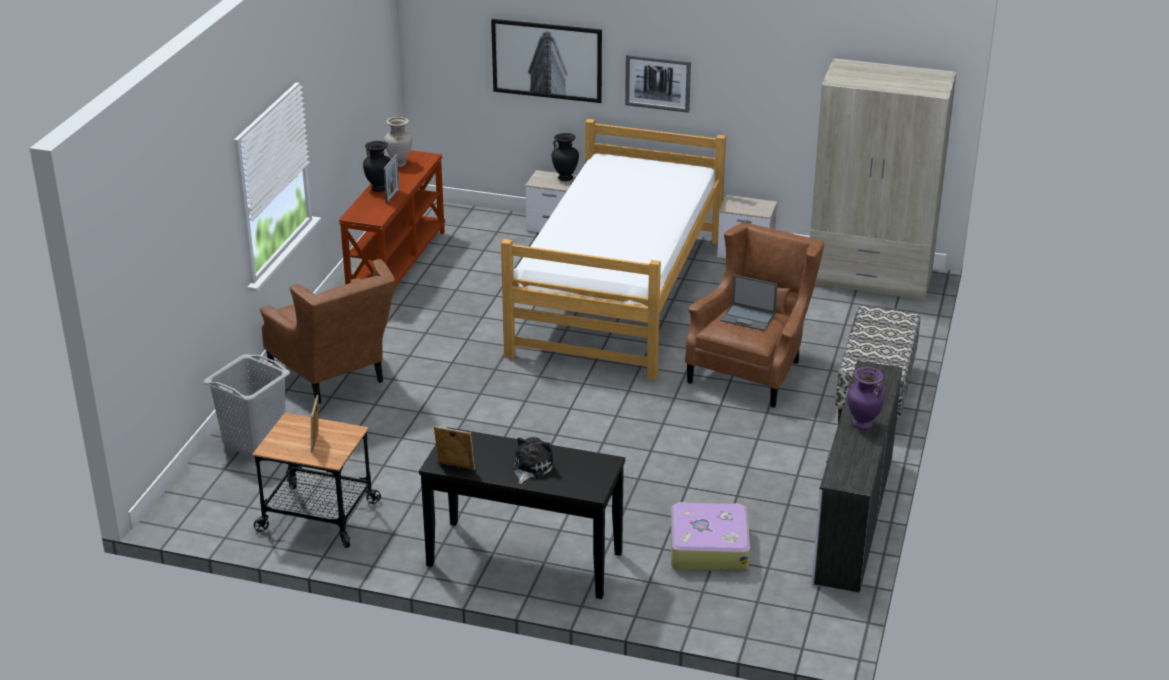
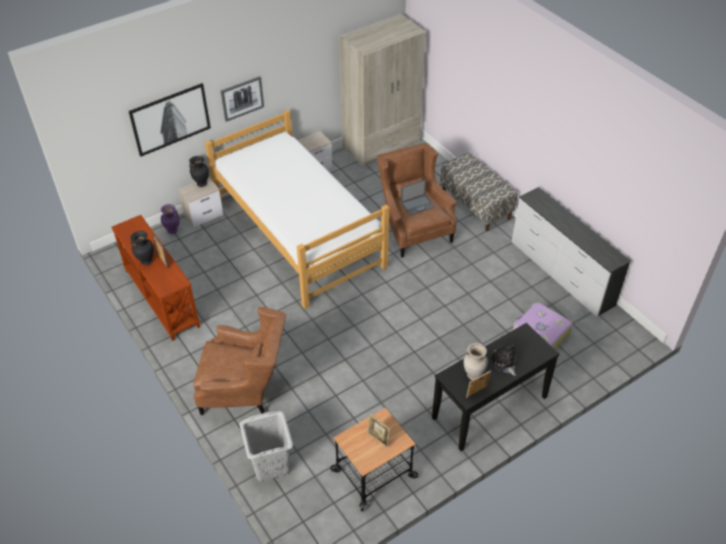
camera: 50 degrees left, 15 degrees up
(399, 164) = (128, 237): beige vase -> beige vase (473, 375)
(862, 424) = (573, 228): purple vase -> purple vase (172, 231)

